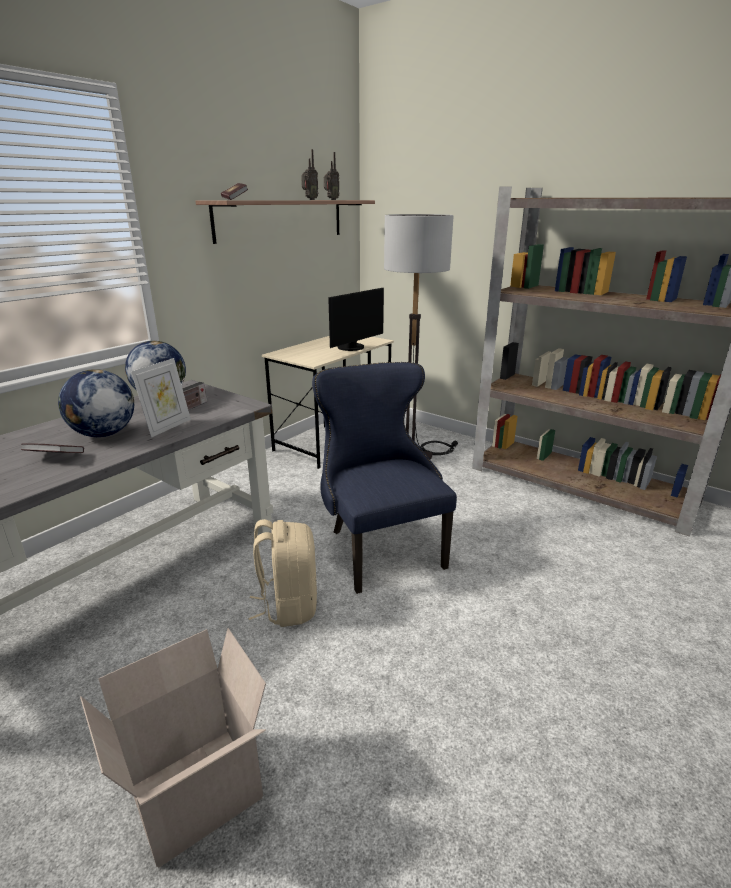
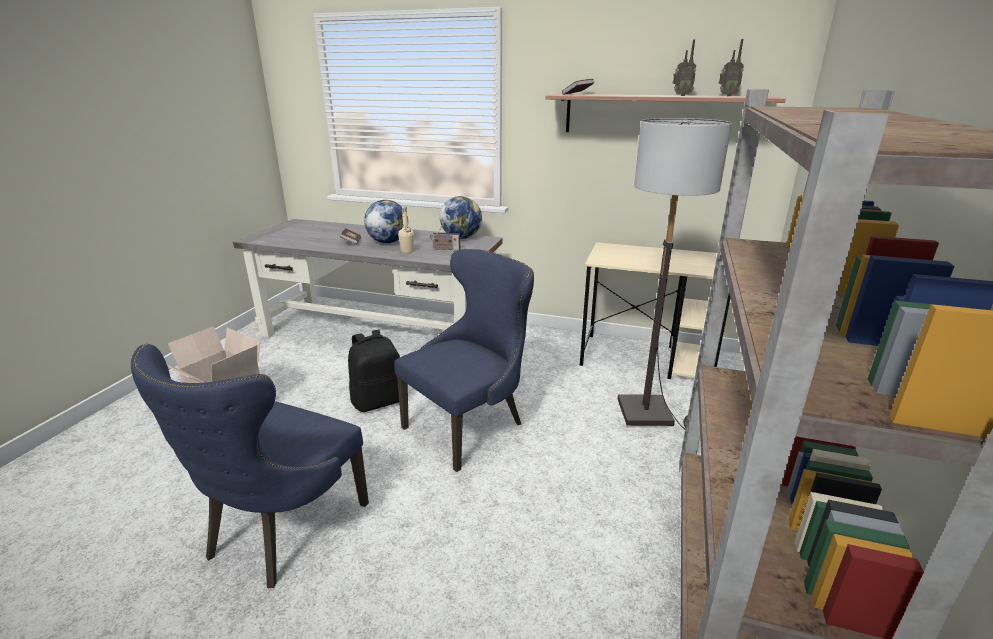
camera: 70 degrees right, 0 degrees up
(167, 427) = (407, 251): picture frame -> beige bottle
(288, 605) = (378, 401): beige backpack -> black backpack
(353, 348) = (671, 266): monitor -> none
(507, 712) = (281, 530): none -> blue chair

